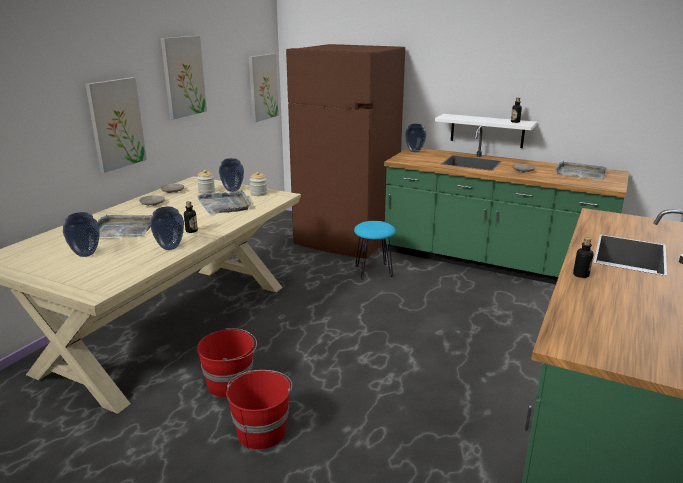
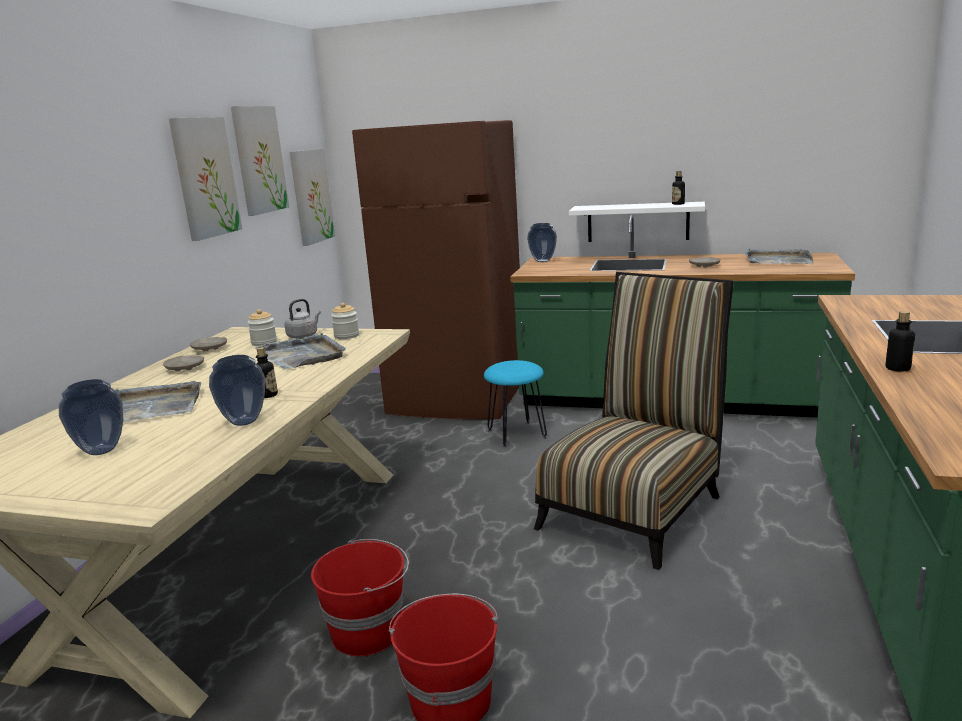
camera: 10 degrees left, 5 degrees down
(116, 124) = (113, 248): picture -> picture (259, 160)
(233, 190) = (304, 336): vase -> grey kettle
(428, 334) = (635, 506): none -> chair

